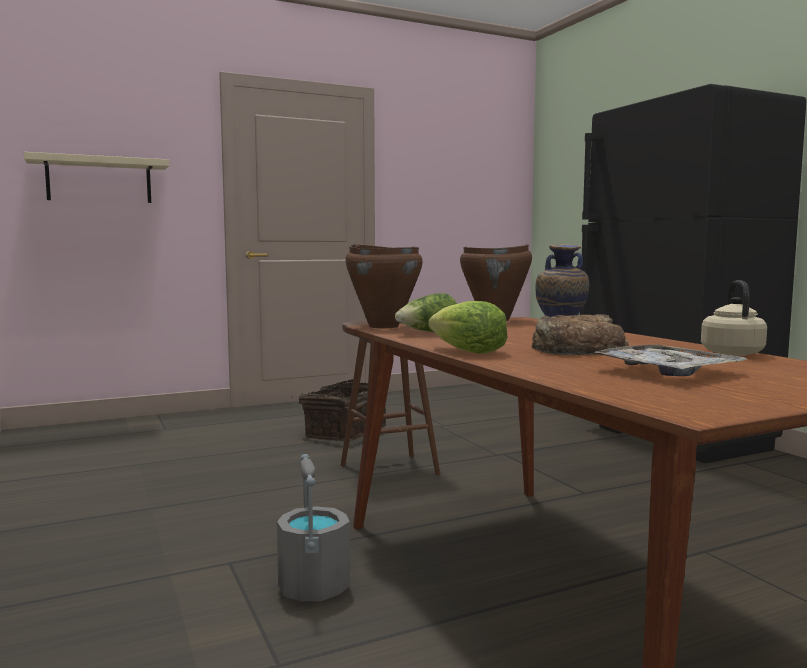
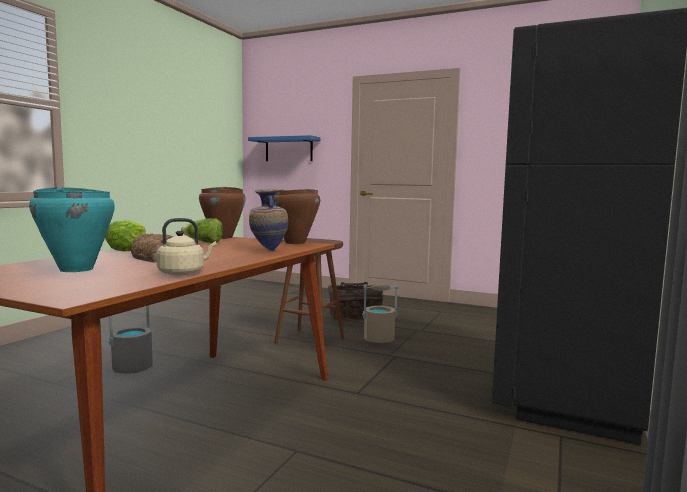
camera: 50 degrees right, 0 degrees up
(99, 180) = (289, 149): beige shelf -> blue shelf
(441, 445) = (378, 339): none -> beige bucket
(667, 372) = (77, 269): tray -> turquoise cooking pot

